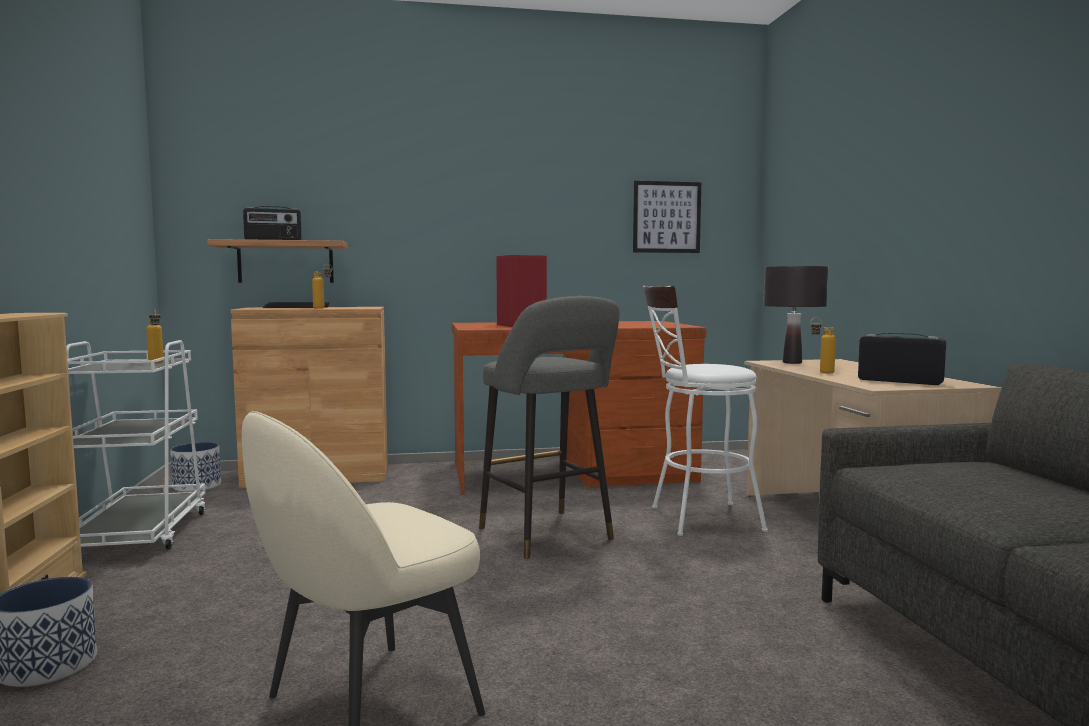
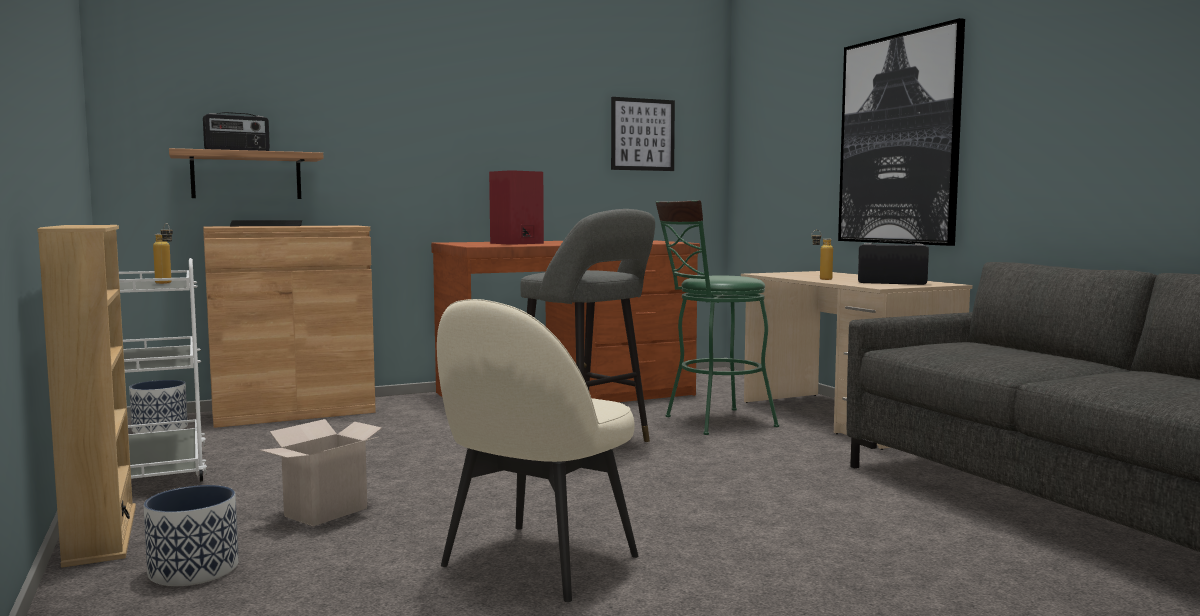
camera: 15 degrees left, 0 degrees up
(231, 603) = (325, 513): none -> cardboard box
(323, 308) = (306, 226): bottle -> none
(696, 519) = (712, 422): white stool -> green stool
(792, 362) = (785, 274): black table lamp -> none
(923, 215) = (898, 140): none -> picture

